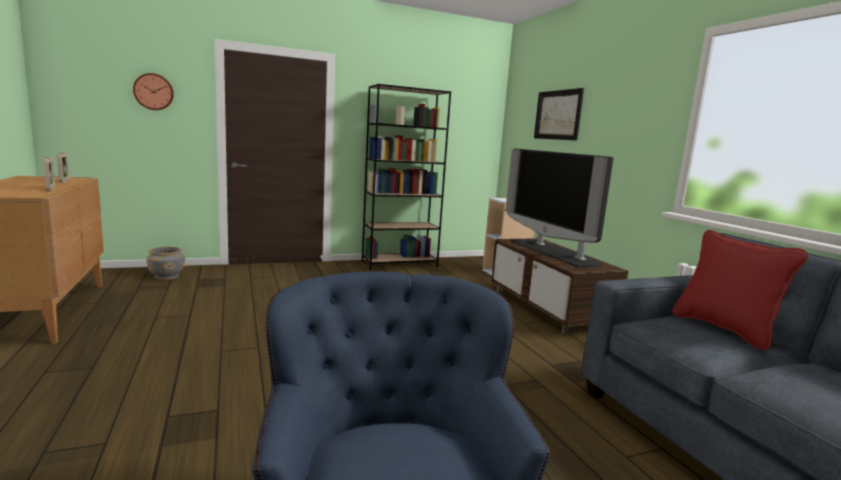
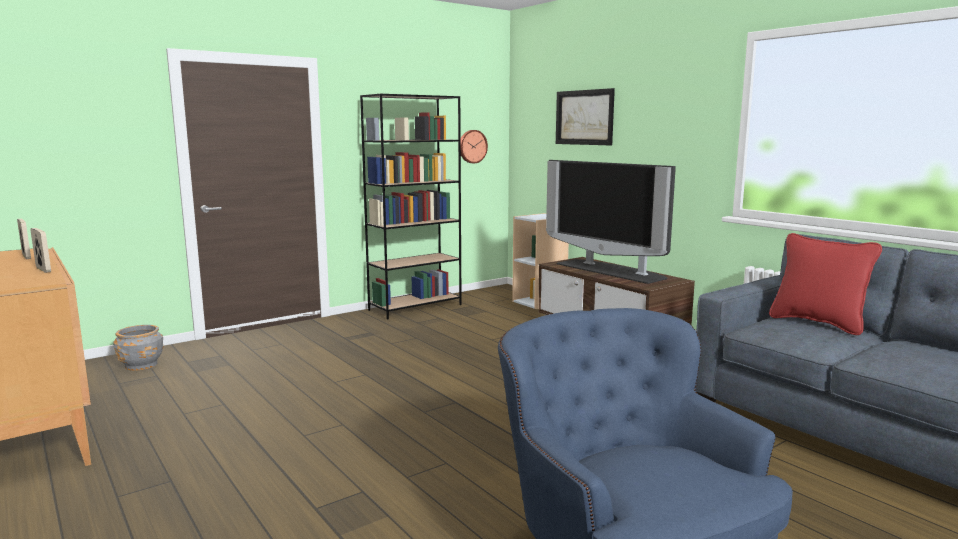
camera: 15 degrees left, 0 degrees up
(153, 92) = (92, 123): wall clock -> wall clock (472, 146)

